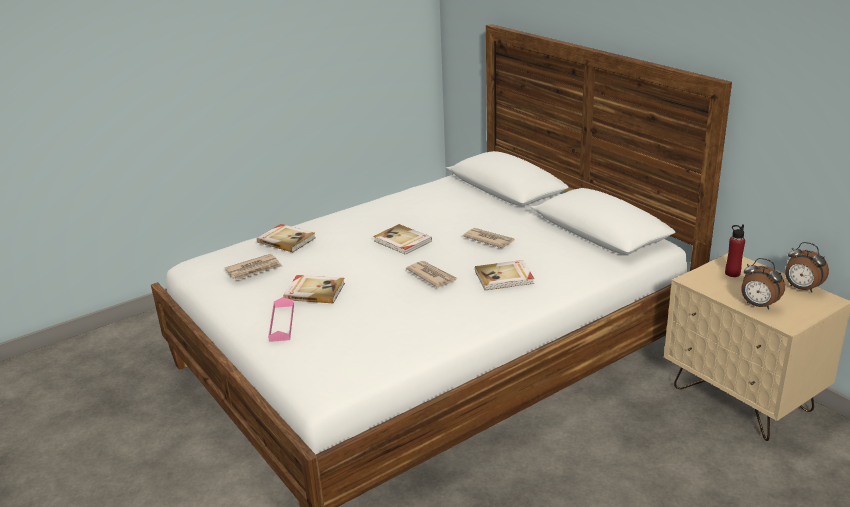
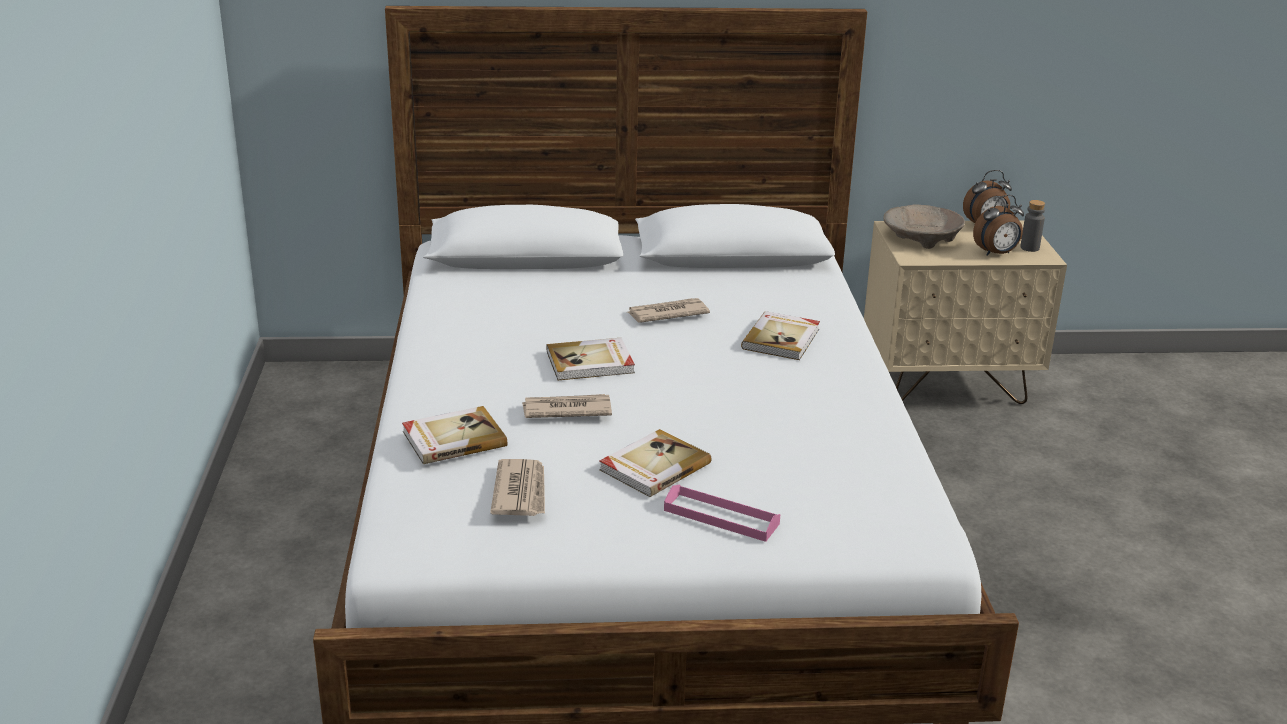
camera: 60 degrees left, 0 degrees up
(431, 276) = (719, 377): newspaper -> newspaper (566, 410)
(732, 273) = (921, 238): red bottle -> beige bowl
(794, 314) = (1029, 248): none -> grey bottle

